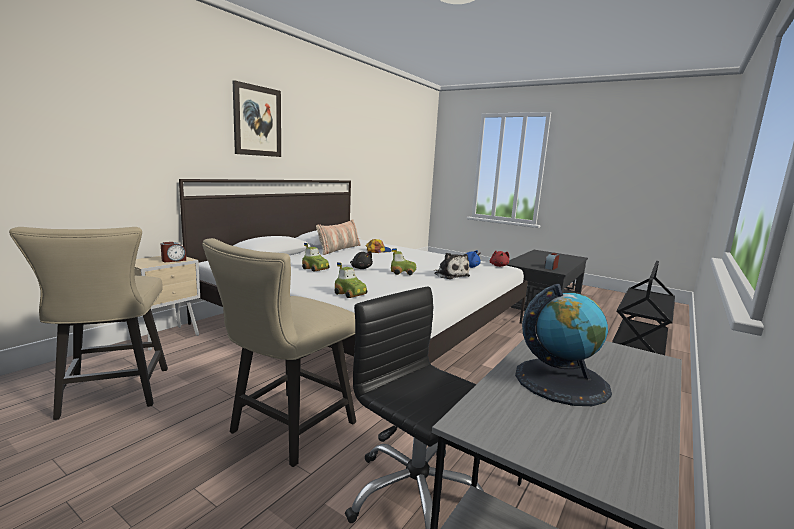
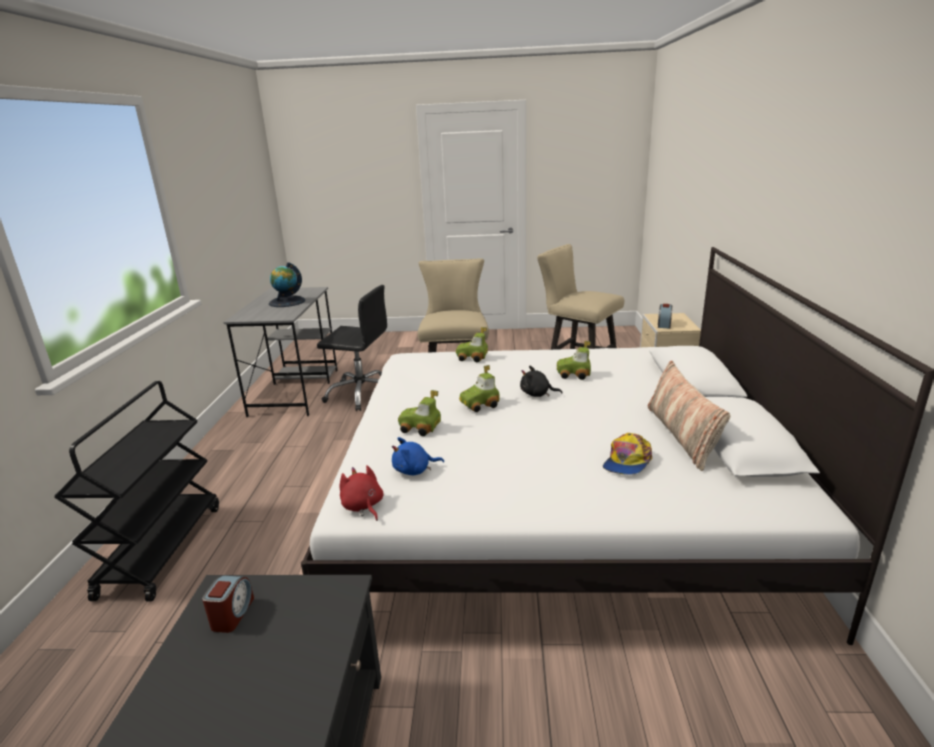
camera: 150 degrees right, 10 degrees up
(257, 121) = (787, 171): picture -> none
(450, 275) = (420, 428): plush toy -> toy car

